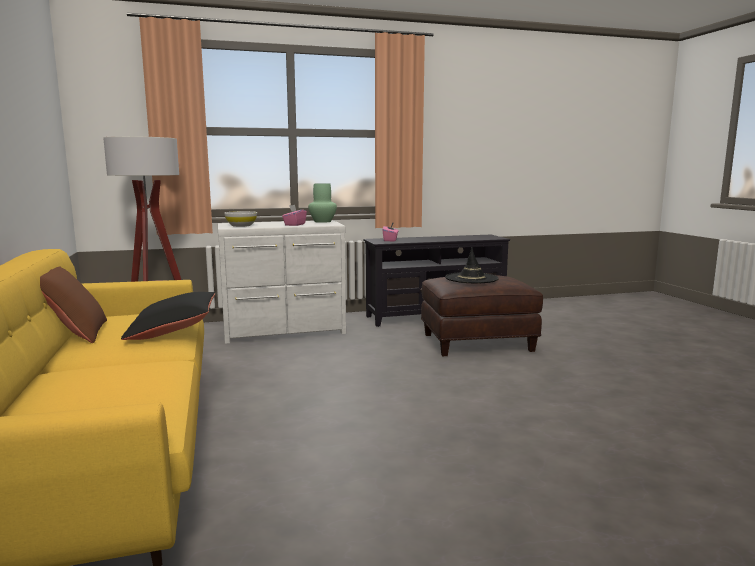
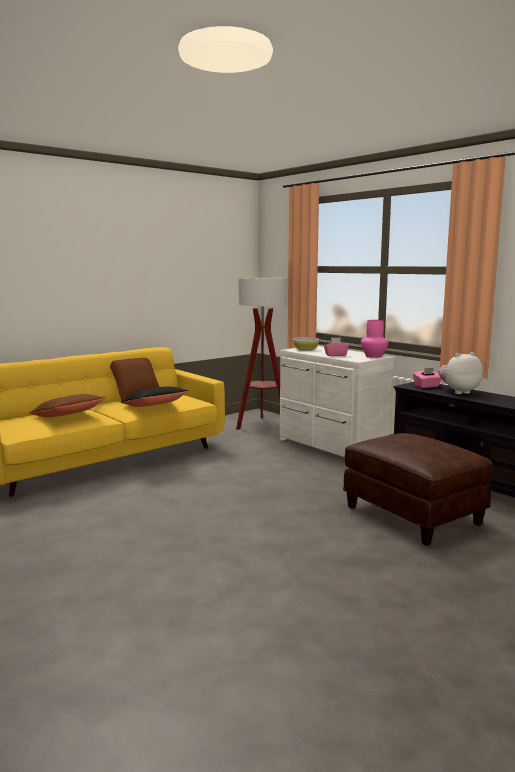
camera: 65 degrees right, 0 degrees up
(118, 380) = (68, 416): none -> brown pillow
(322, 221) = (373, 356): green vase -> pink vase
(420, 239) = (458, 392): none -> plush toy
(471, 278) = (408, 441): black hat -> none

